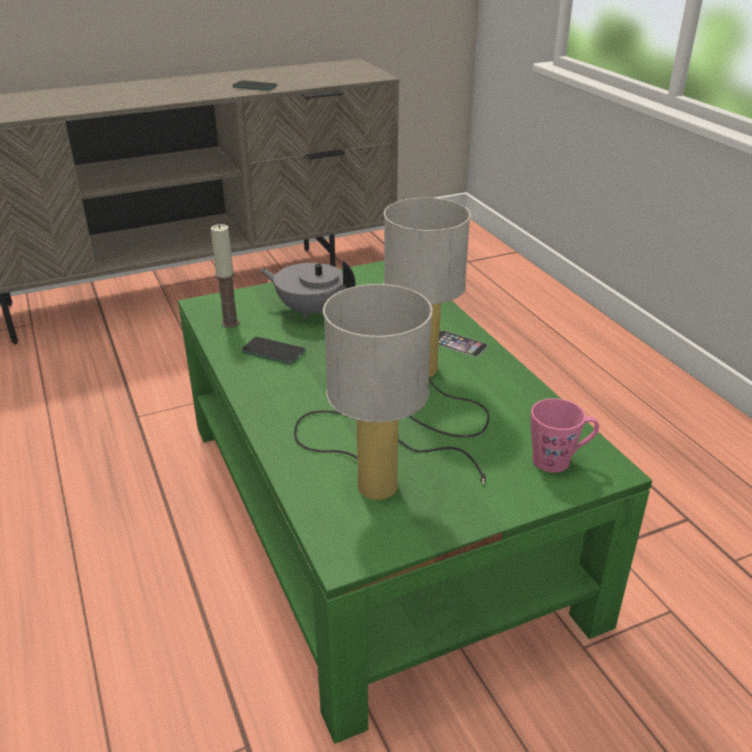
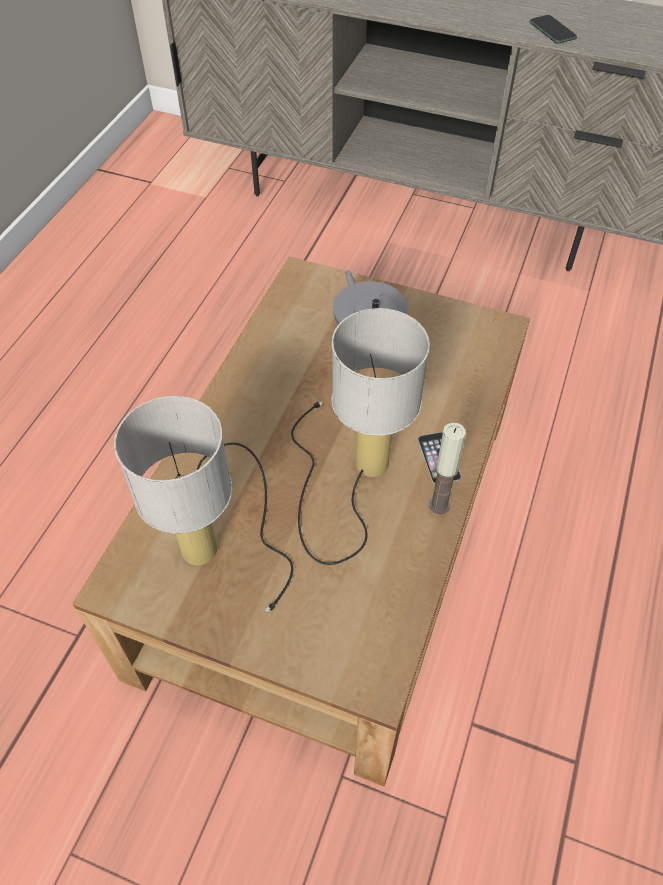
camera: 45 degrees right, 20 degrees up
(230, 323) = (295, 307): candle -> candle (439, 505)
(273, 352) = (288, 361): phone -> none
(376, 515) = (330, 538): green coffee table -> brown coffee table
(558, 460) = (351, 641): pink mug -> none

